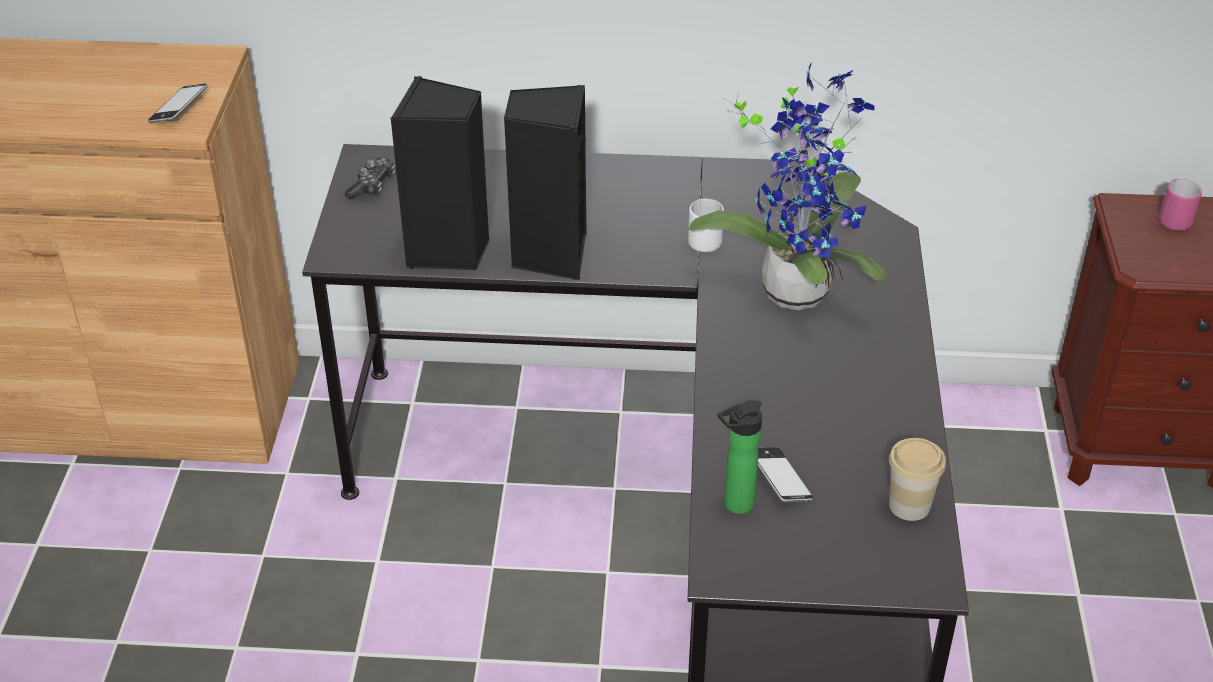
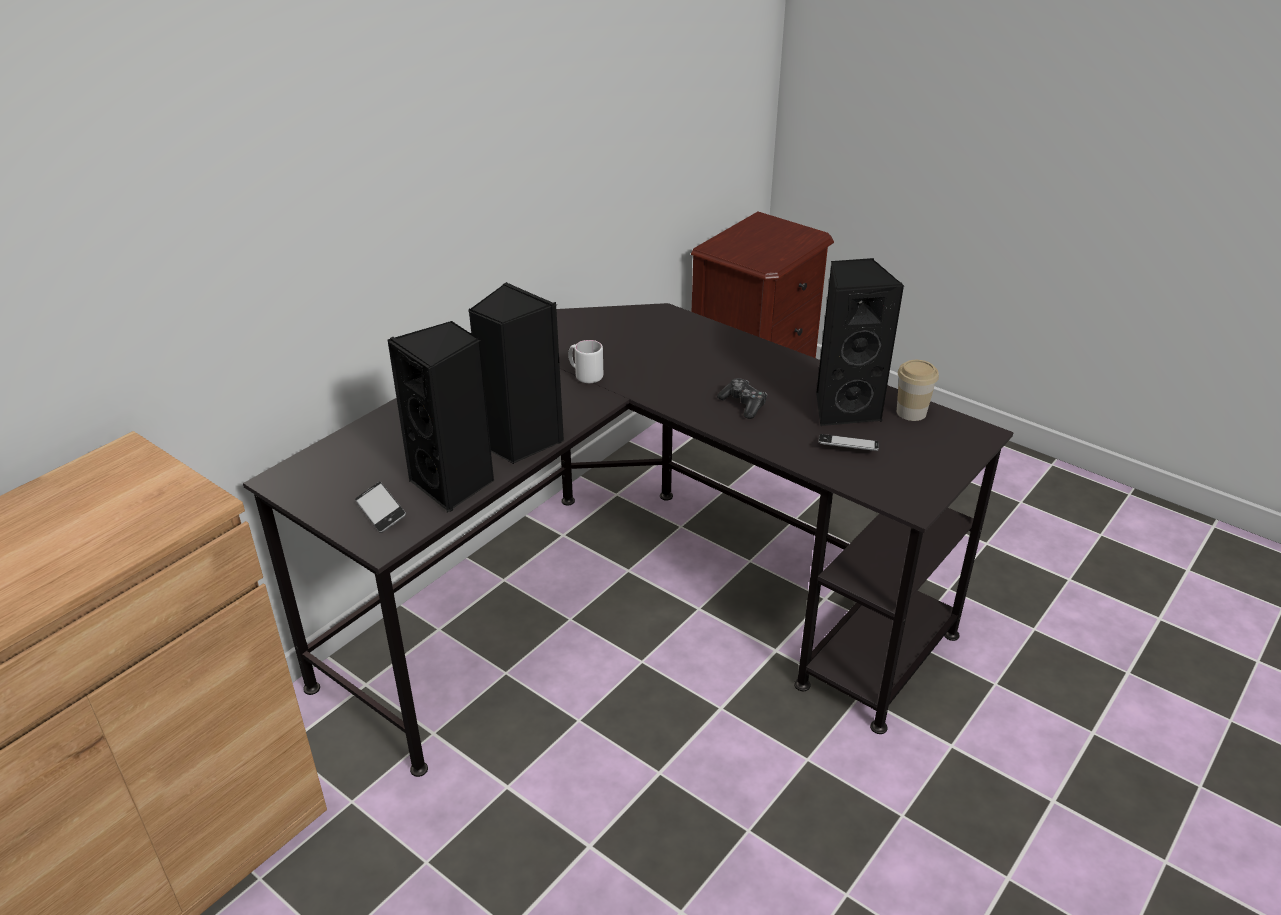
camera: 55 degrees left, 5 degrees down
(179, 108) = (169, 499): phone -> phone (381, 511)
(372, 186) = (321, 489): game controller -> game controller (743, 404)
(734, 505) = (856, 474): bottle -> none
(796, 286) = (673, 364): potted plant -> none
(855, 447) = (844, 408): none -> black speaker
(1173, 218) = (741, 240): pink mug -> none

